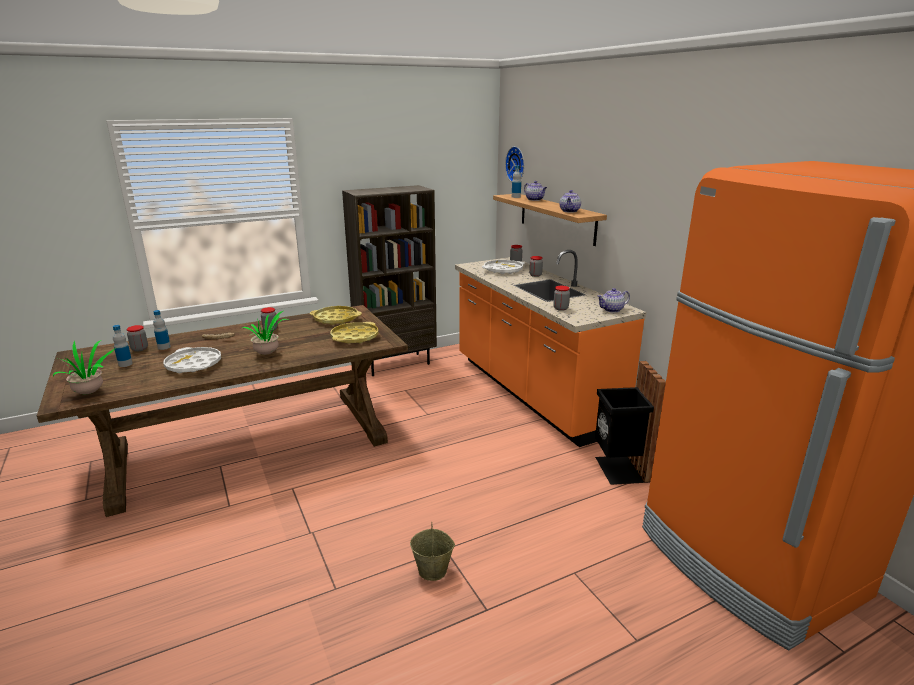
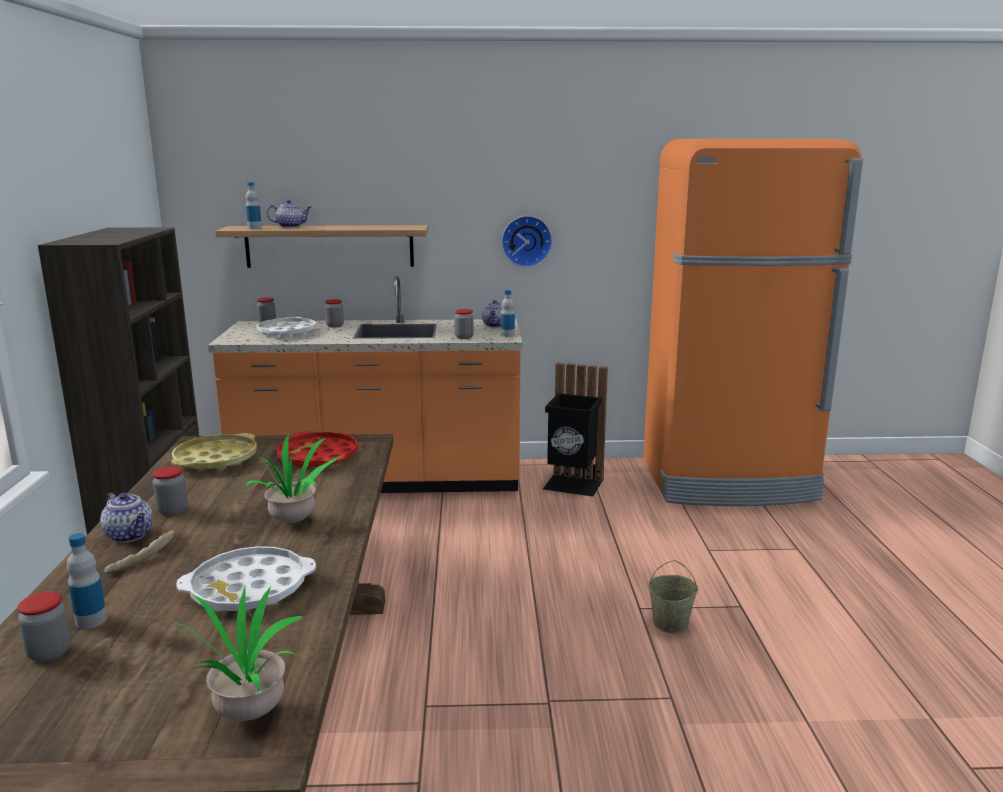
camera: 65 degrees left, 5 degrees down
(125, 364) = (127, 670): bottle -> bottle (507, 335)
(354, 337) = (318, 457): yellow tray -> red tray
(517, 164) = (217, 184): wall clock -> wall clock (526, 241)
(569, 211) = (387, 227): teapot -> teapot (130, 535)

